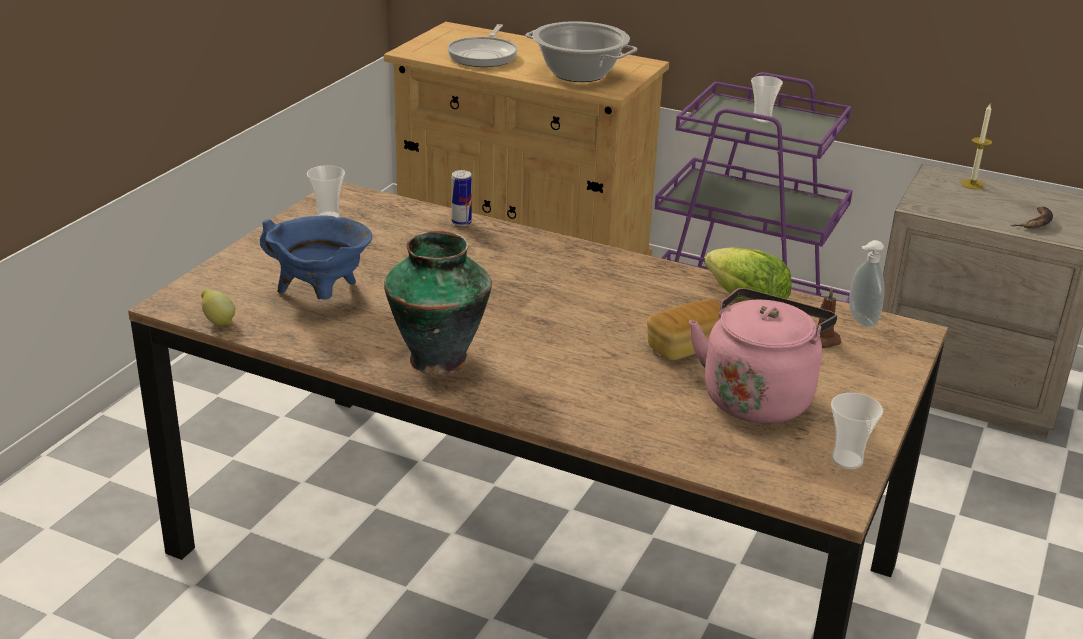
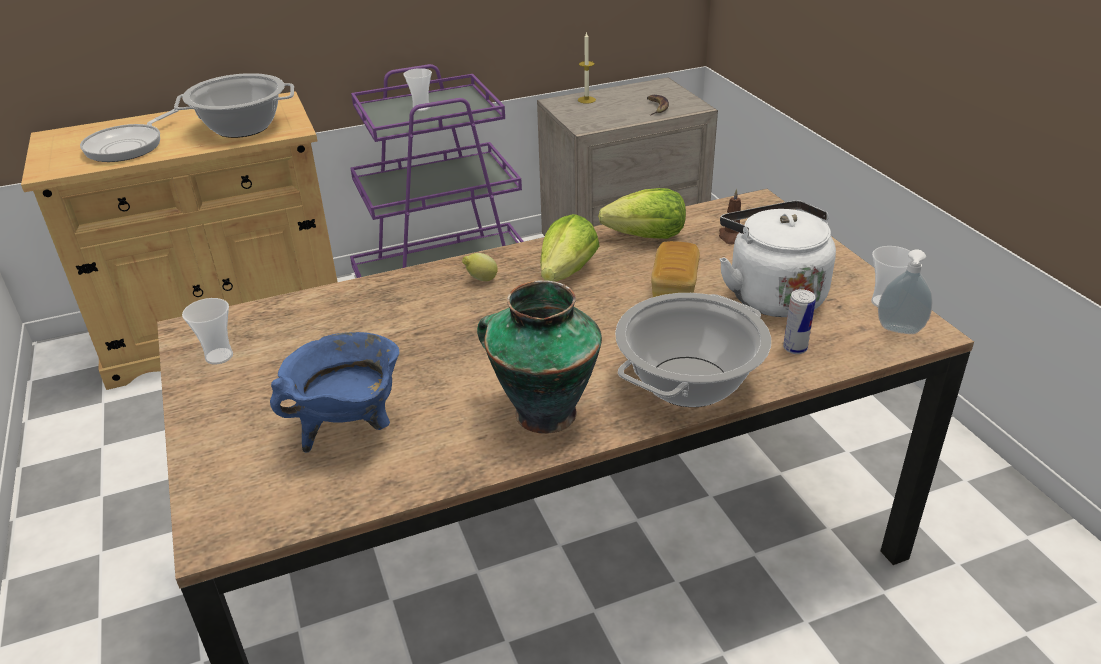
camera: 45 degrees left, 5 degrees up
(218, 322) = (298, 519): lemon -> lemon (481, 280)
(461, 222) = (348, 294): can -> can (795, 348)
(484, 55) = (128, 146): frying pan -> frying pan turned 60 degrees clockwise
(565, 404) = (689, 383): none -> cooking pot
(630, 291) = (567, 273): none -> lettuce
(758, 396) = (772, 295): pink kettle -> white kettle
(860, 320) = (723, 211): soap dispenser -> soap dispenser (899, 331)

